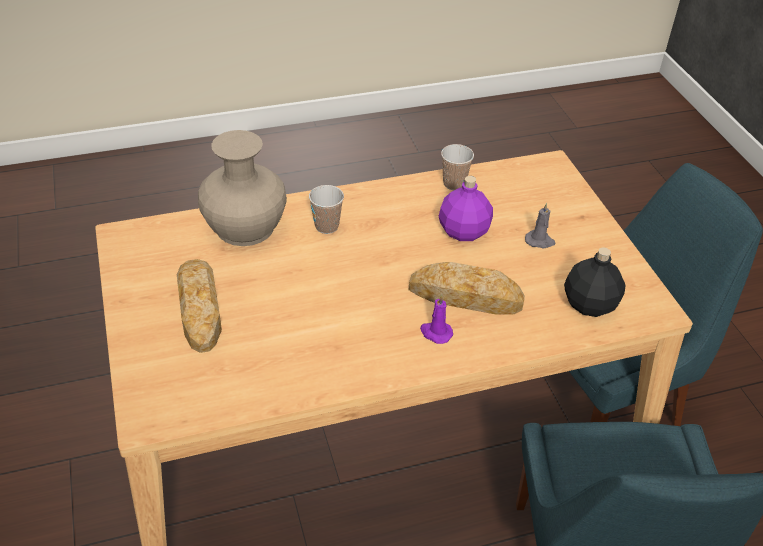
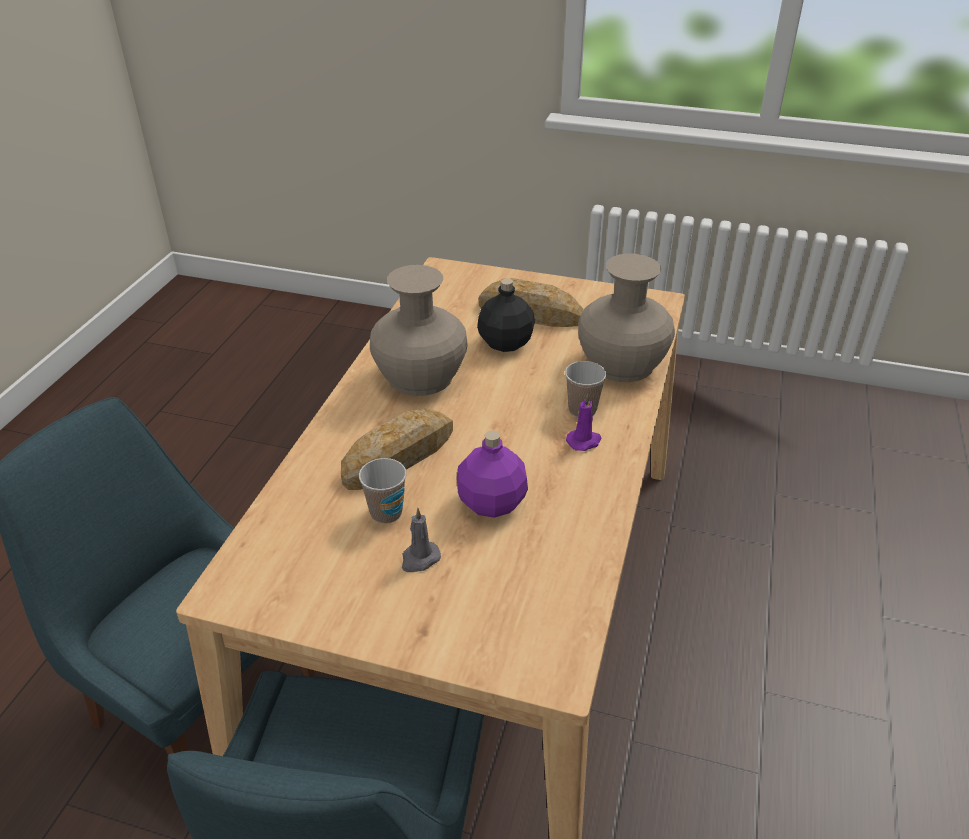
camera: 125 degrees right, 5 degrees down
(360, 334) = (420, 376): none -> beige vase
(435, 333) = (376, 416): purple candle -> purple candle (584, 441)
(454, 184) = (586, 540): cup -> cup (386, 513)
(590, 304) = (293, 540): black bottle -> black bottle (505, 343)

